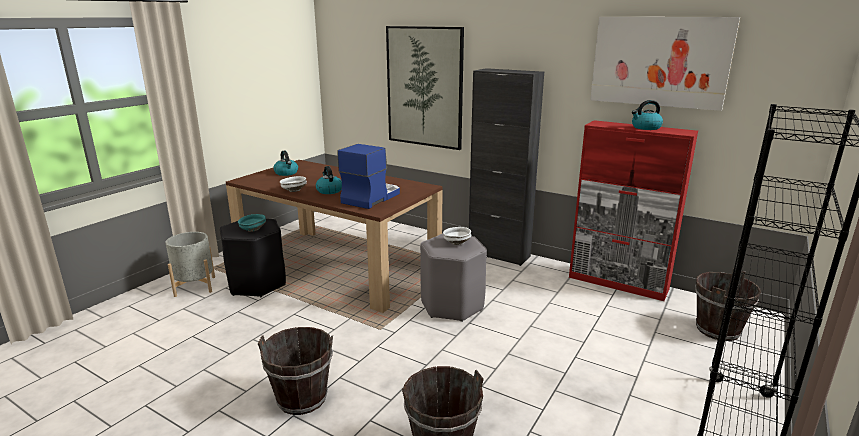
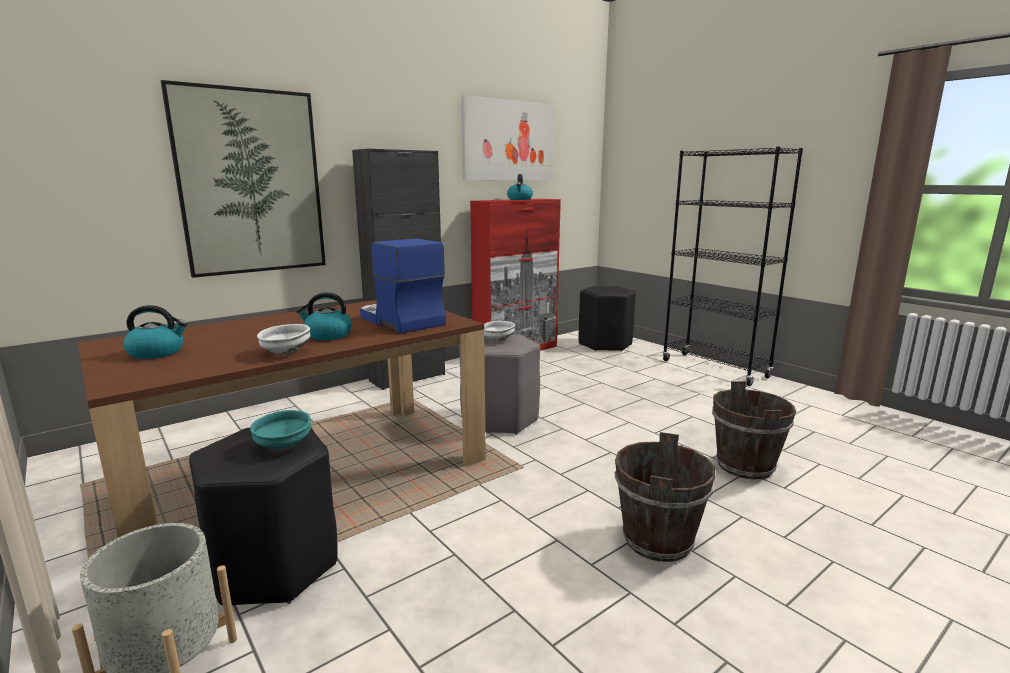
camera: 70 degrees left, 5 degrees down
(717, 330) = (605, 344): brown bucket -> black stool

